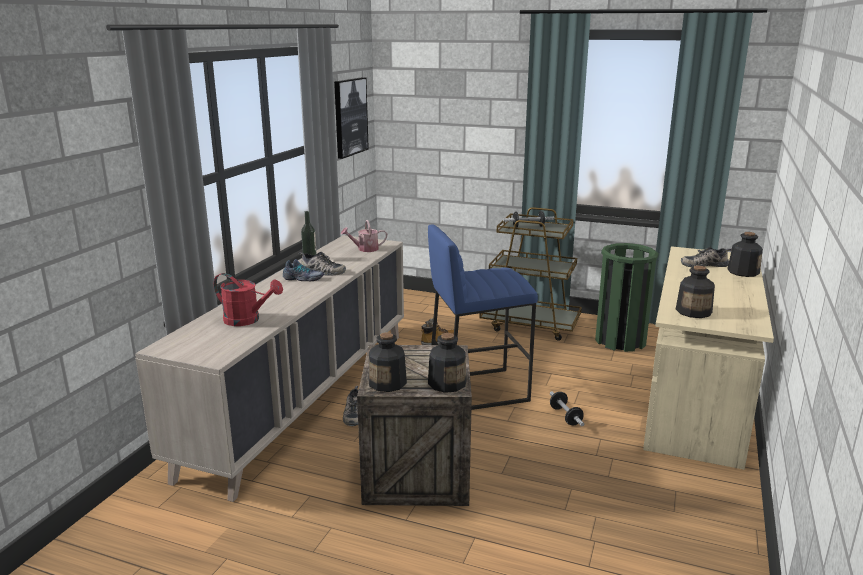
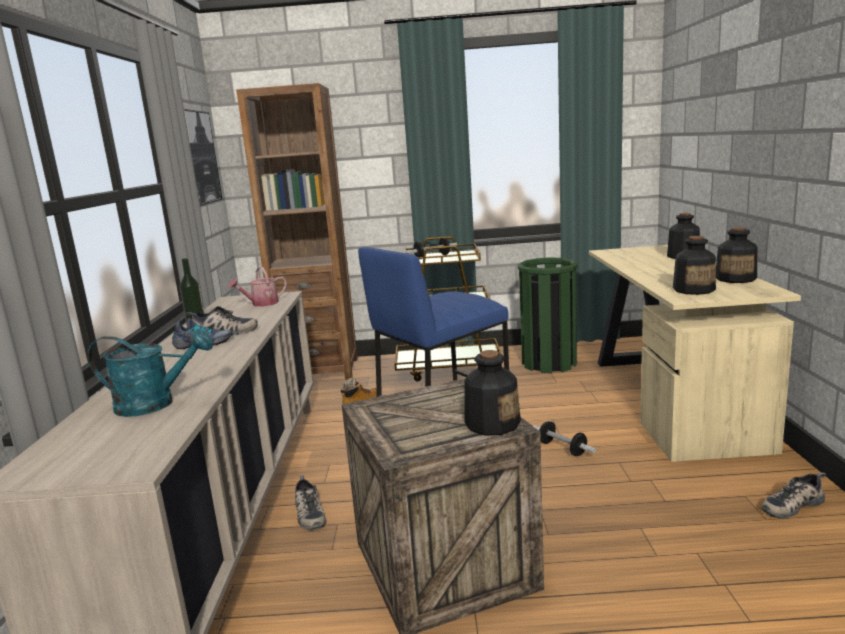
camera: 20 degrees left, 5 degrees down
(247, 320) = (155, 404): red watering can -> turquoise watering can
(388, 383) = (413, 442): bottle -> bottle (735, 279)
(427, 303) = (320, 370): none -> brown bookcase
(704, 264) = (640, 257): shoe -> shoe (791, 504)

